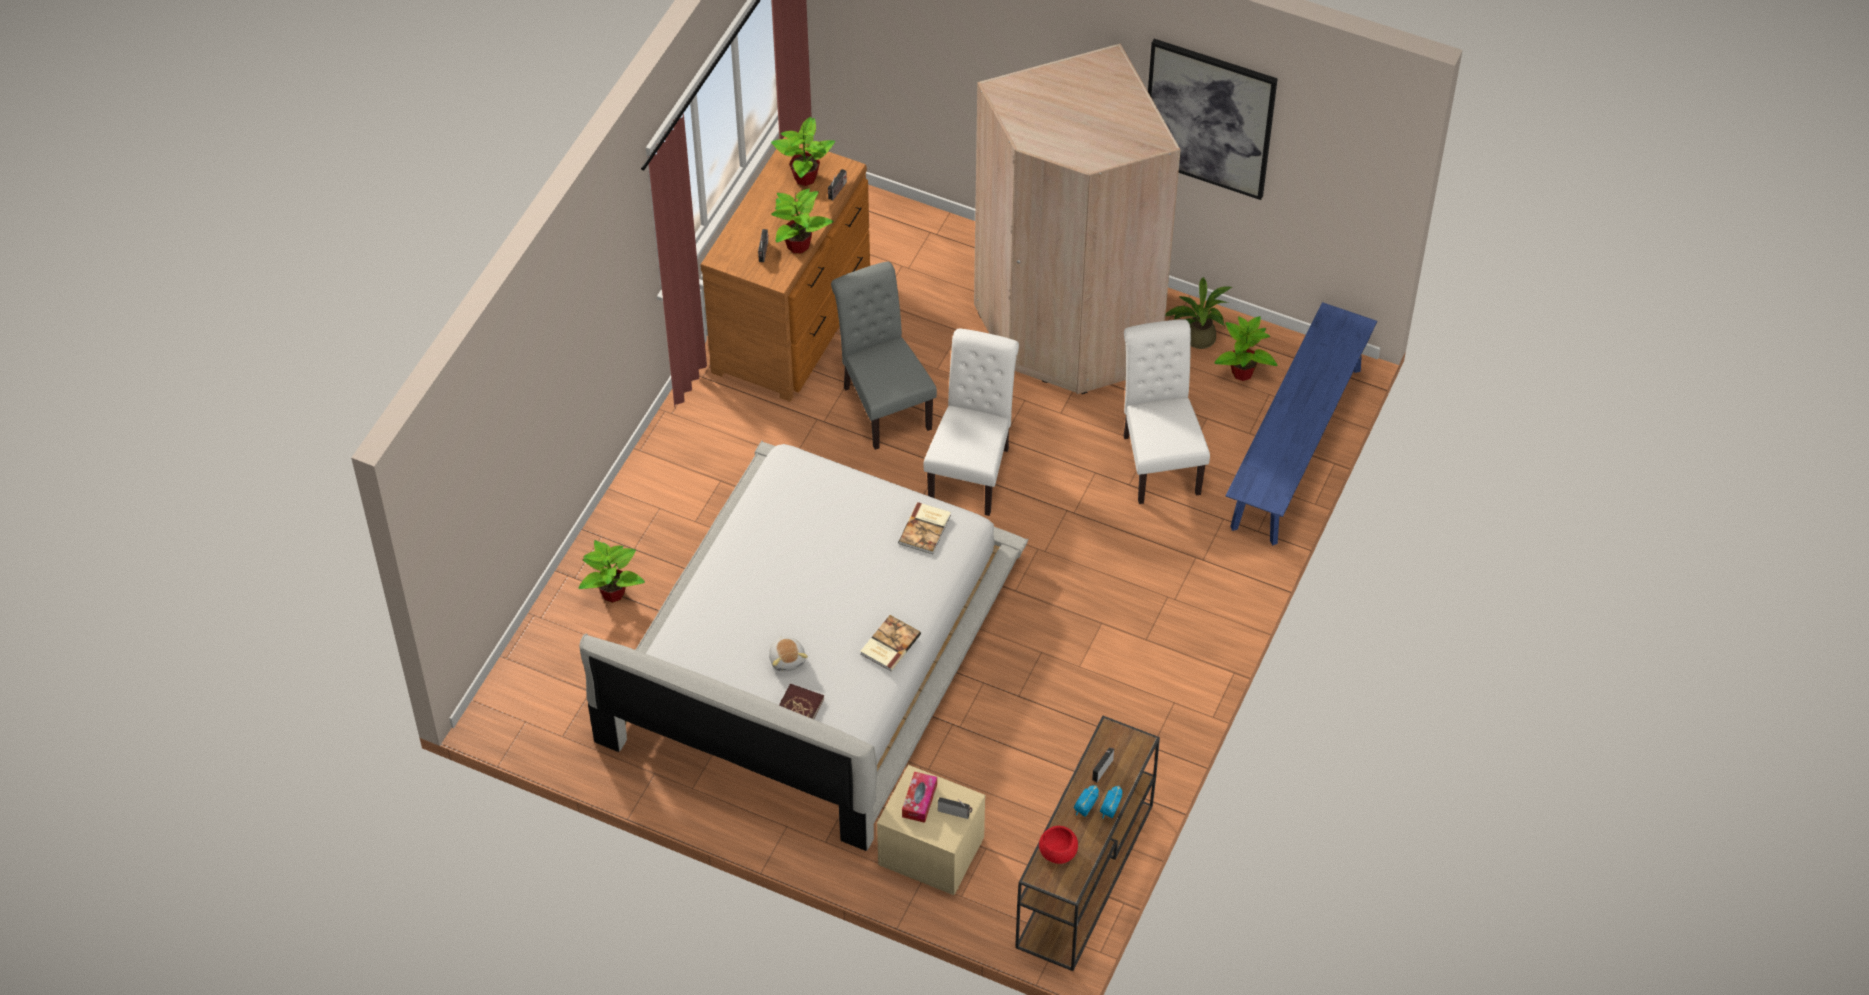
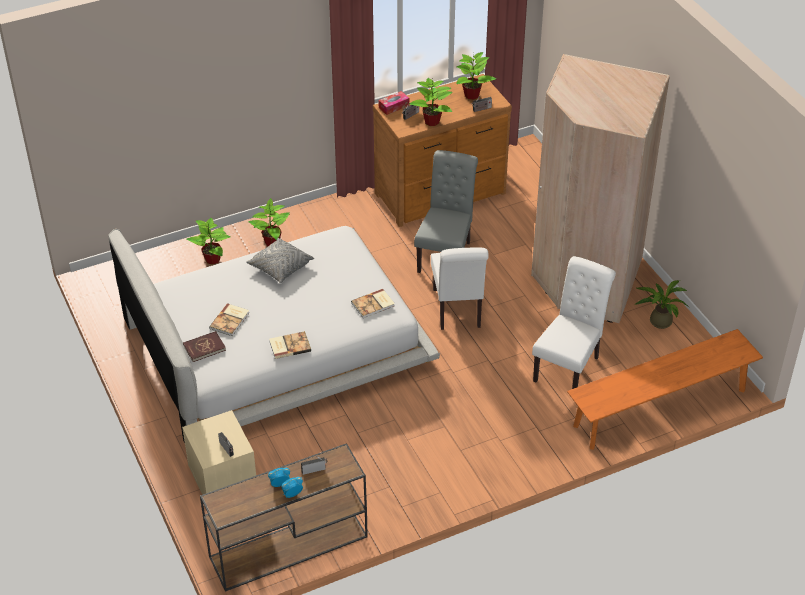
camera: 40 degrees right, 10 degrees down
(768, 552) = (280, 267): none -> grey pillow
(787, 659) = (230, 320): plush toy -> book
(919, 801) = (216, 431): tissue box -> tissue box (394, 106)
(972, 470) = (458, 311): white chair -> white chair turned 120 degrees clockwise
(1058, 852) = (238, 495): red bowl -> none
(1209, 118) = (704, 152): picture -> none
(1242, 373) = (667, 352): potted plant -> potted plant (271, 242)
(1296, 447) = (660, 408): blue bench -> orange bench

